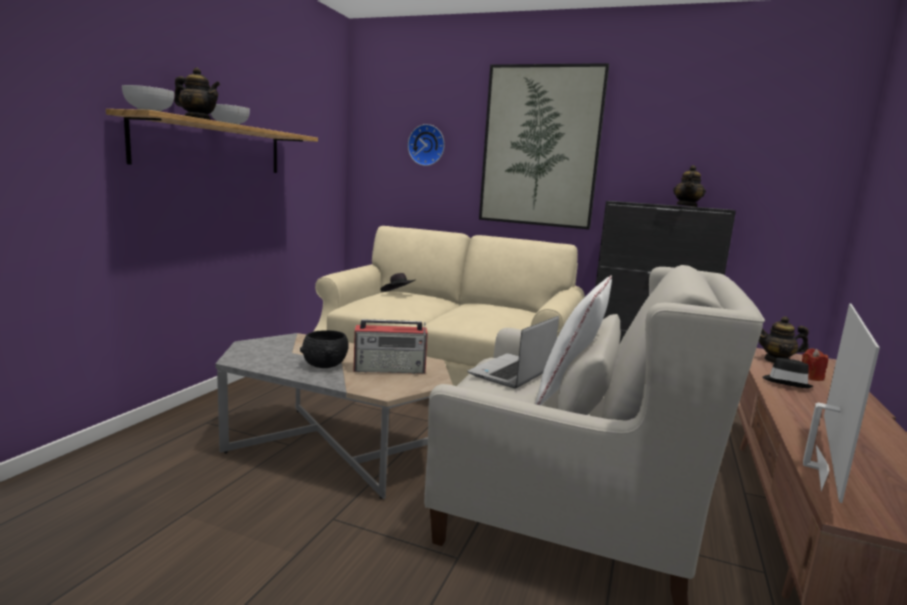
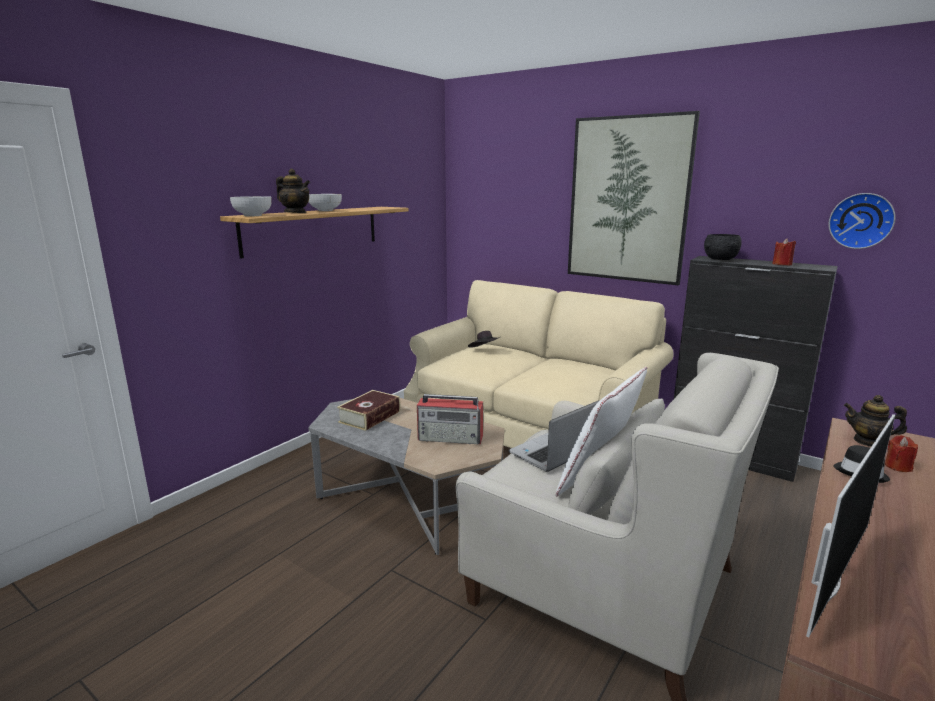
camera: 15 degrees right, 5 degrees up
(288, 353) = (370, 417): none -> book
(325, 365) = (396, 431): black bowl -> black bowl (720, 259)
(427, 145) = (518, 200): wall clock -> wall clock (861, 220)
(687, 206) = (782, 264): teapot -> red candle

